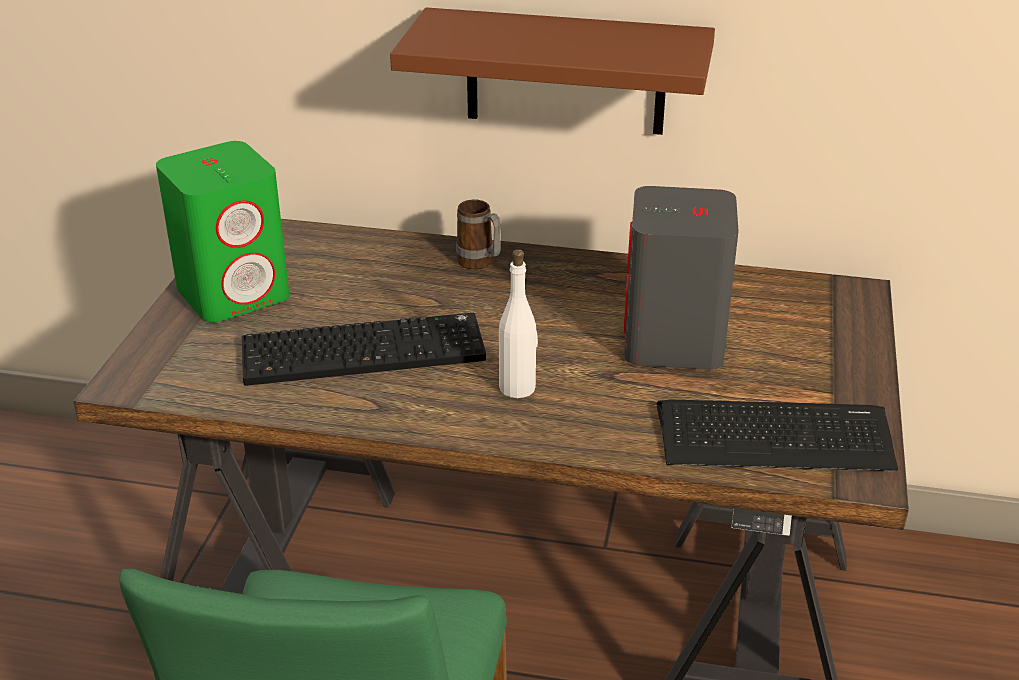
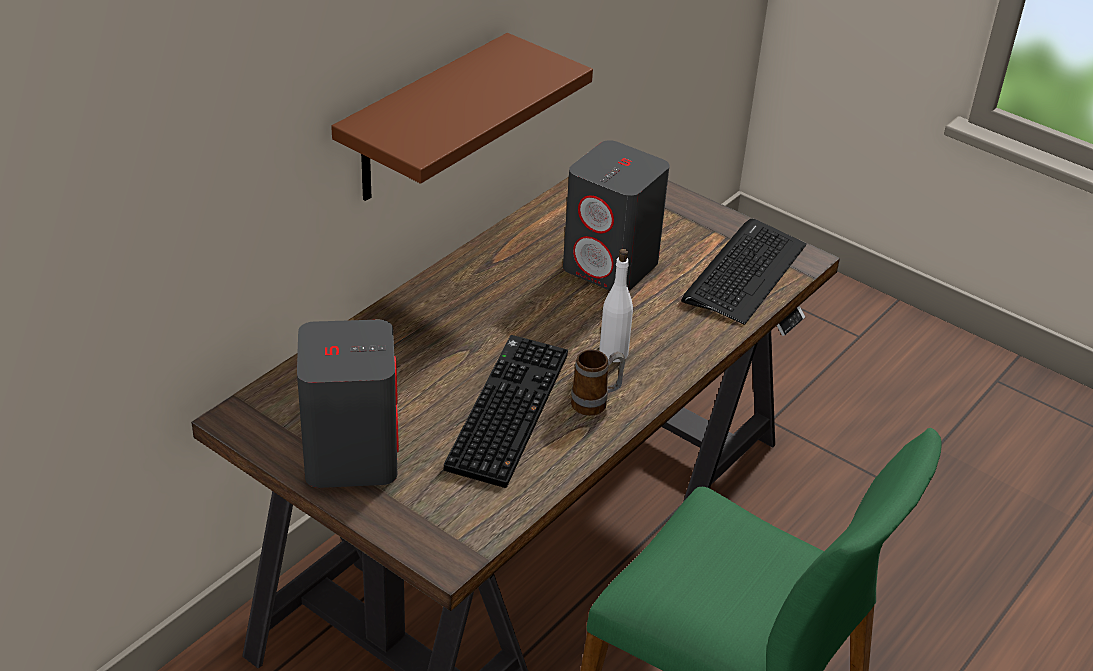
camera: 65 degrees left, 5 degrees up
(234, 293) = (351, 455): green speaker -> grey speaker
(480, 264) = (426, 310): mug -> mug (596, 403)

